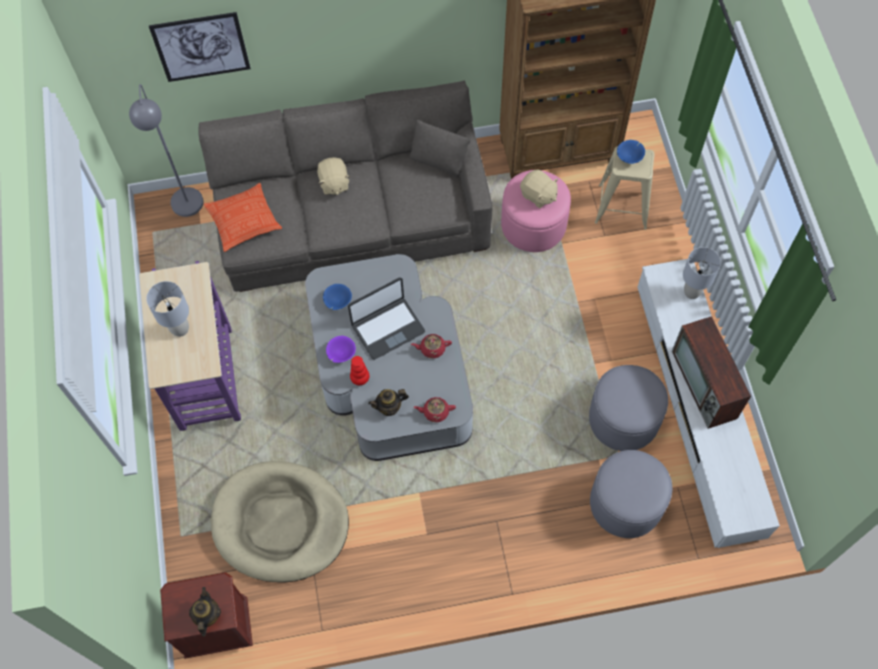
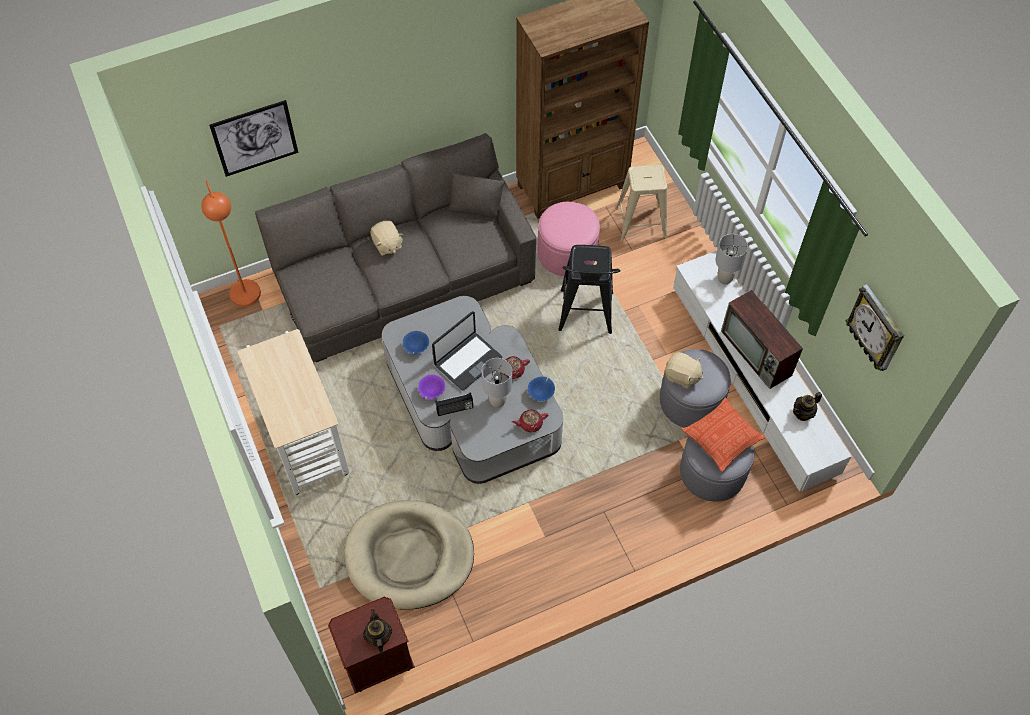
camera: 15 degrees left, 5 degrees down
(180, 329) = (289, 391): grey table lamp -> grey table lamp (498, 401)
(188, 211) = (248, 301): grey floor lamp -> orange floor lamp
(206, 377) = (305, 443): purple cart -> white cart
(244, 222) = (314, 294): orange pillow -> orange pillow (722, 438)
(360, 379) = (455, 409): red vase -> radio
(389, 407) = (488, 428): teapot -> teapot (803, 413)
(533, 301) = (585, 318): none -> black stool
(538, 195) = (570, 222): beige plush toy -> beige plush toy (682, 376)
(630, 157) = (643, 173): blue bowl -> blue bowl (541, 393)
(830, 401) = (876, 329): none -> wall clock

